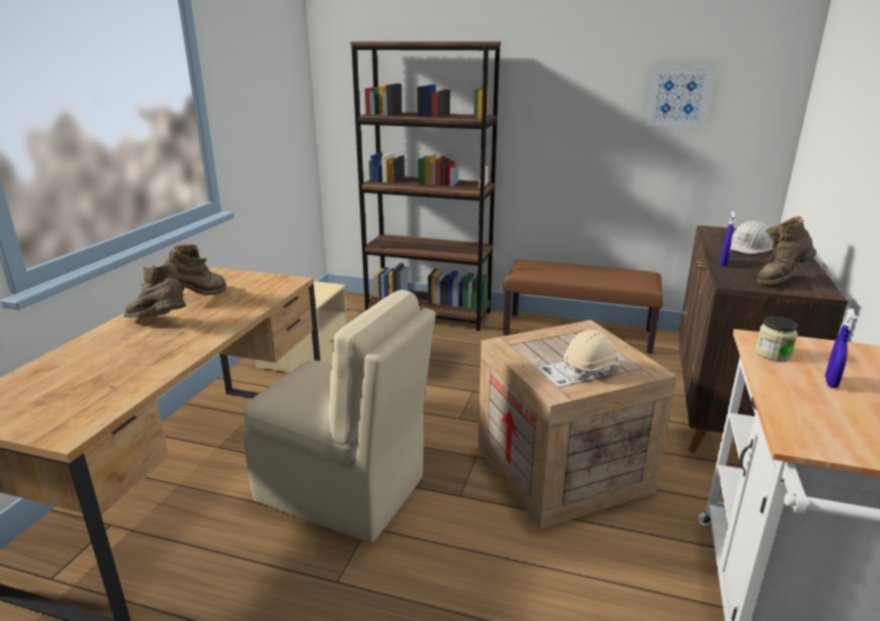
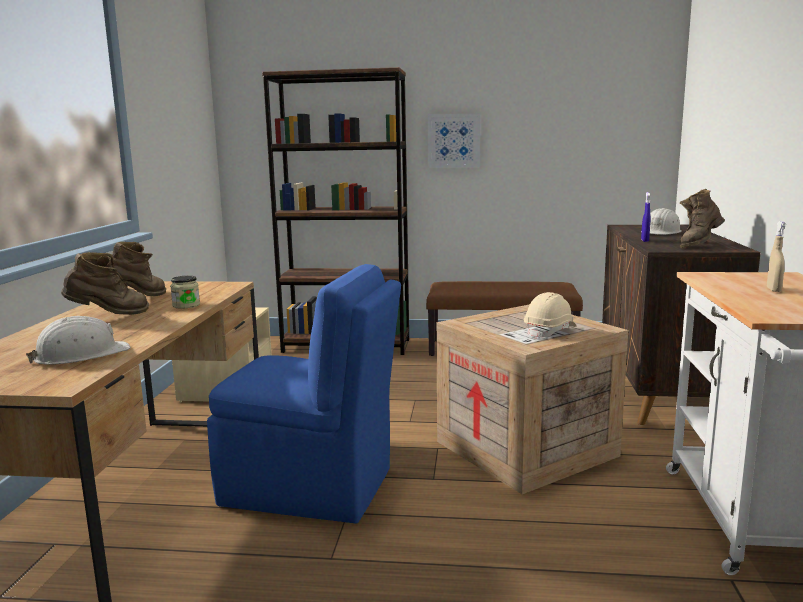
camera: 10 degrees left, 10 degrees down
(106, 385) = (81, 355): none -> white hard hat
(160, 322) = (109, 316): brown boot -> brown boot turned 135 degrees clockwise
(344, 491) = (311, 488): beige chair -> blue chair
(678, 96) = (572, 117): picture -> picture (454, 140)
(773, 354) = (717, 280): jar -> jar (186, 305)
(831, 382) = (773, 290): blue spray bottle -> beige spray bottle

